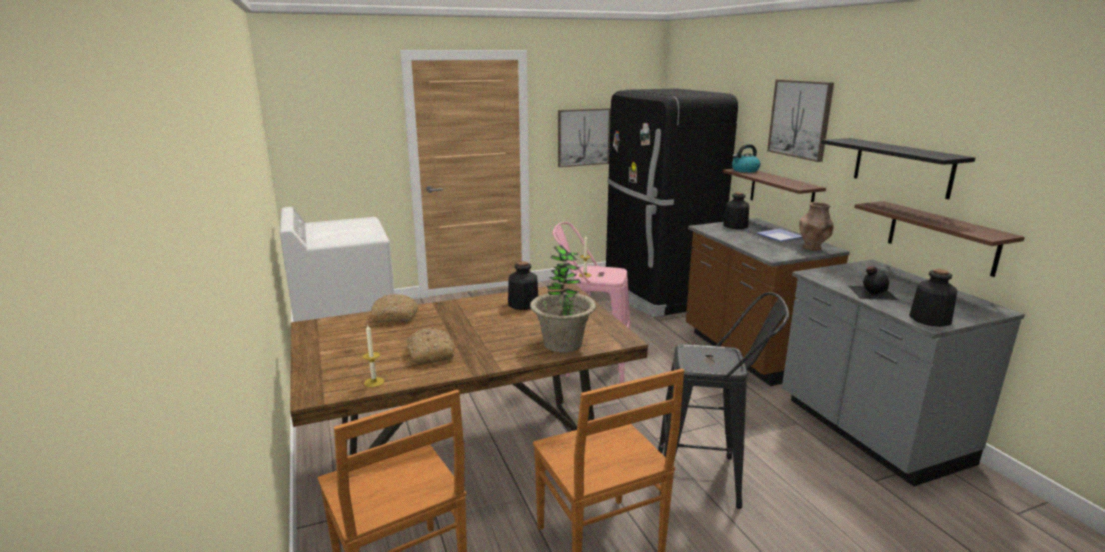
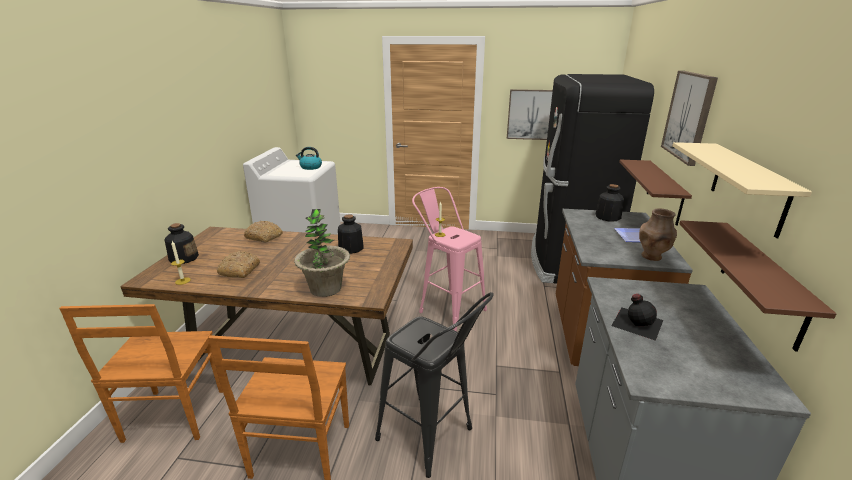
camera: 30 degrees right, 5 degrees up
(745, 170) = (639, 163): kettle -> kettle (310, 167)
(902, 167) = (748, 187): black shelf -> beige shelf
(929, 319) = (654, 375): bottle -> bottle (183, 258)

